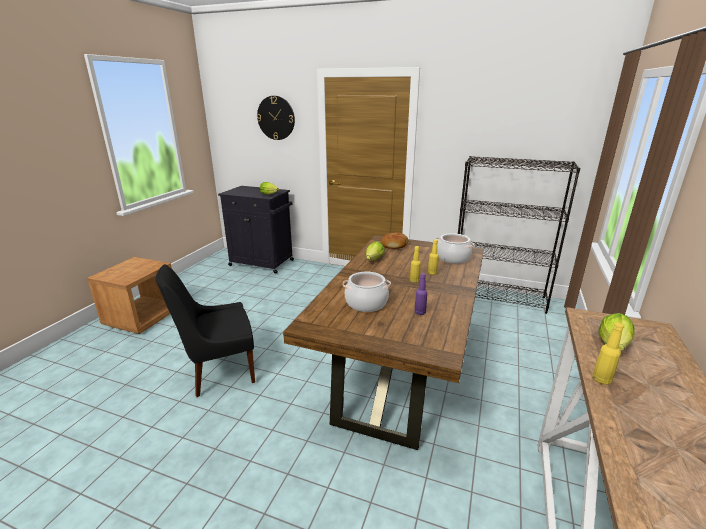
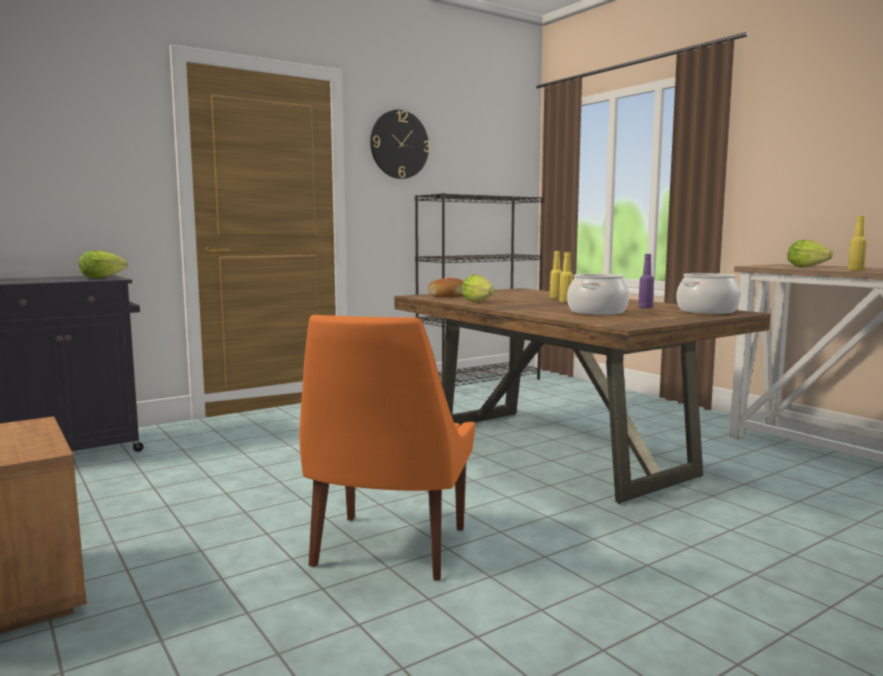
camera: 55 degrees left, 15 degrees down
(219, 371) = (388, 550): black chair -> orange chair
(276, 118) = (73, 126): wall clock -> wall clock (399, 144)
(452, 258) = (528, 293): cooking pot -> cooking pot (707, 311)

